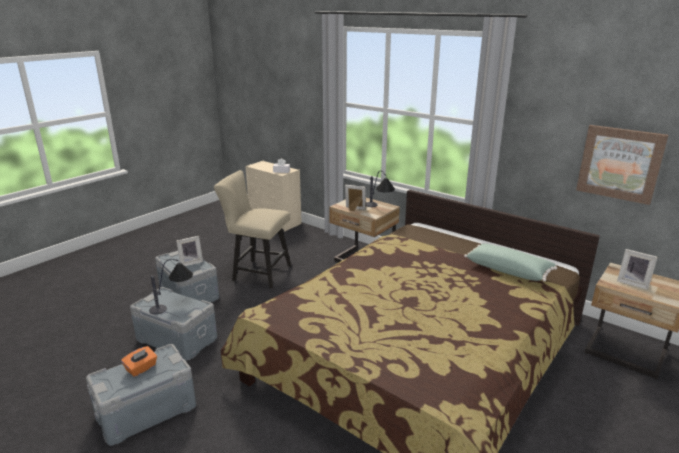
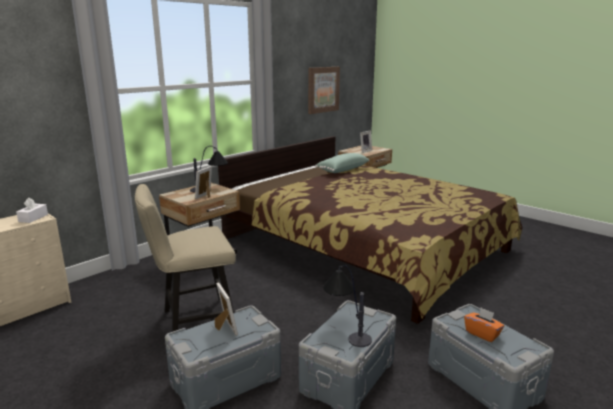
camera: 85 degrees left, 5 degrees down
(257, 273) = (193, 321): beige chair -> beige chair turned 45 degrees clockwise

